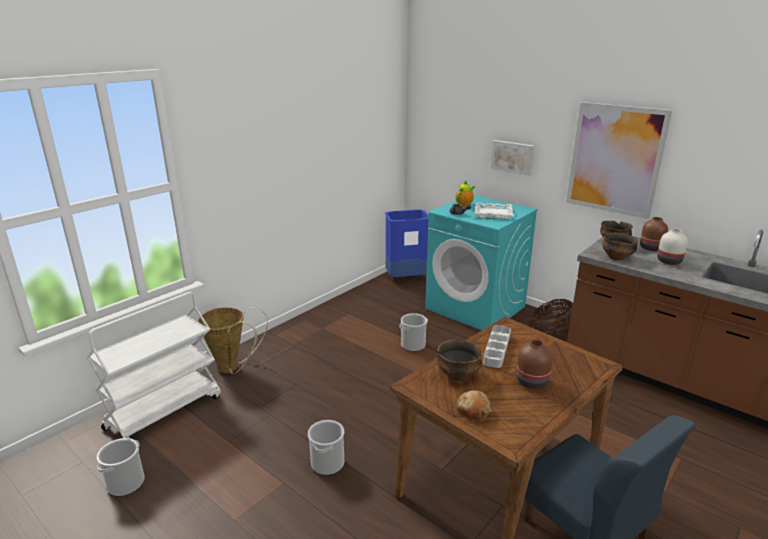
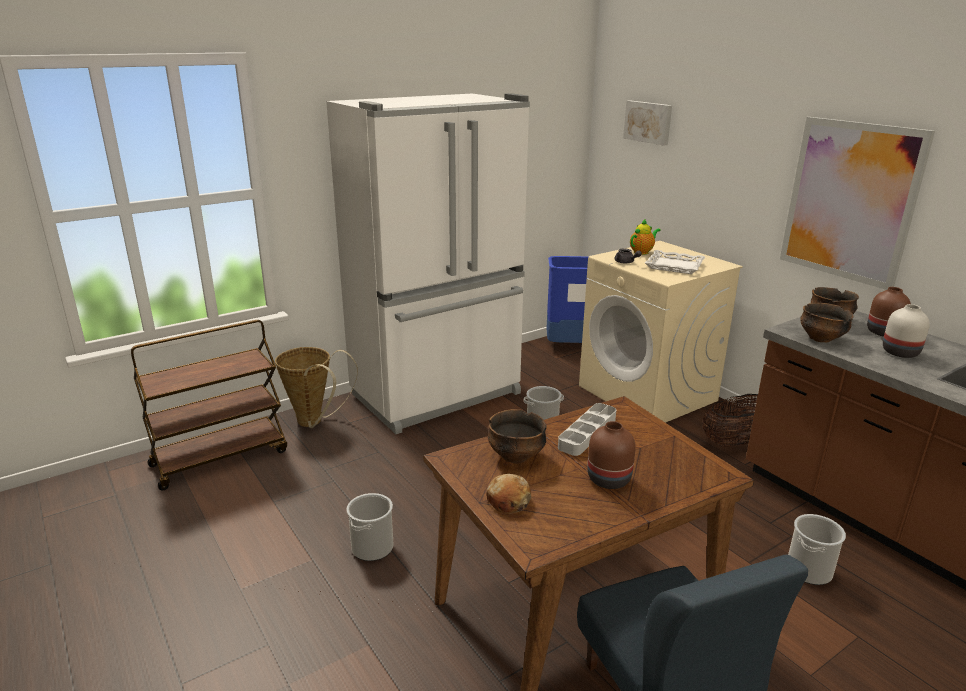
camera: 15 degrees right, 0 degrees up
(126, 483) = (147, 526): bucket -> bucket (809, 570)
(165, 411) = (220, 457): white cart -> brown cart
(323, 331) = (438, 395): none -> white fridge
(476, 307) = (648, 393): turquoise washing machine -> beige washing machine
(512, 157) = (715, 192): picture -> picture (648, 122)

